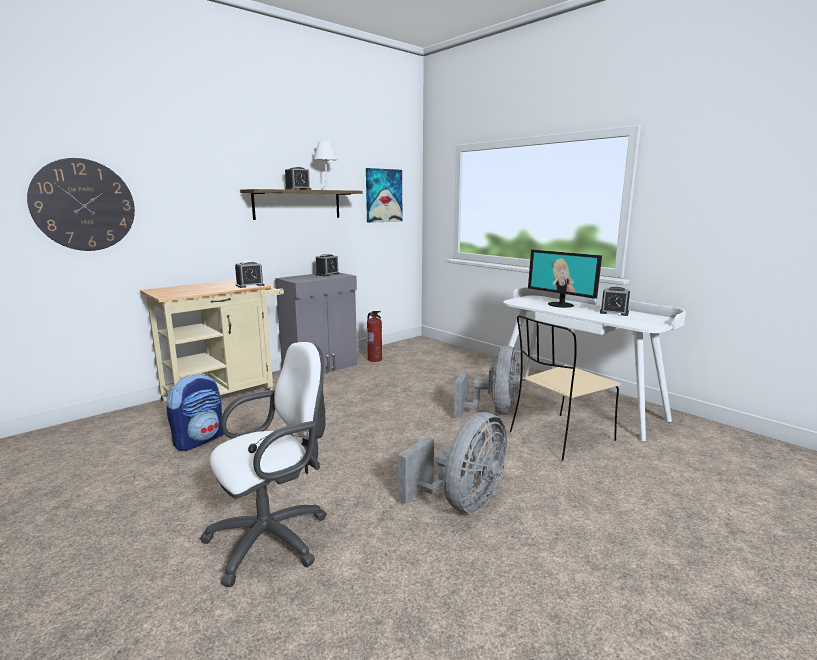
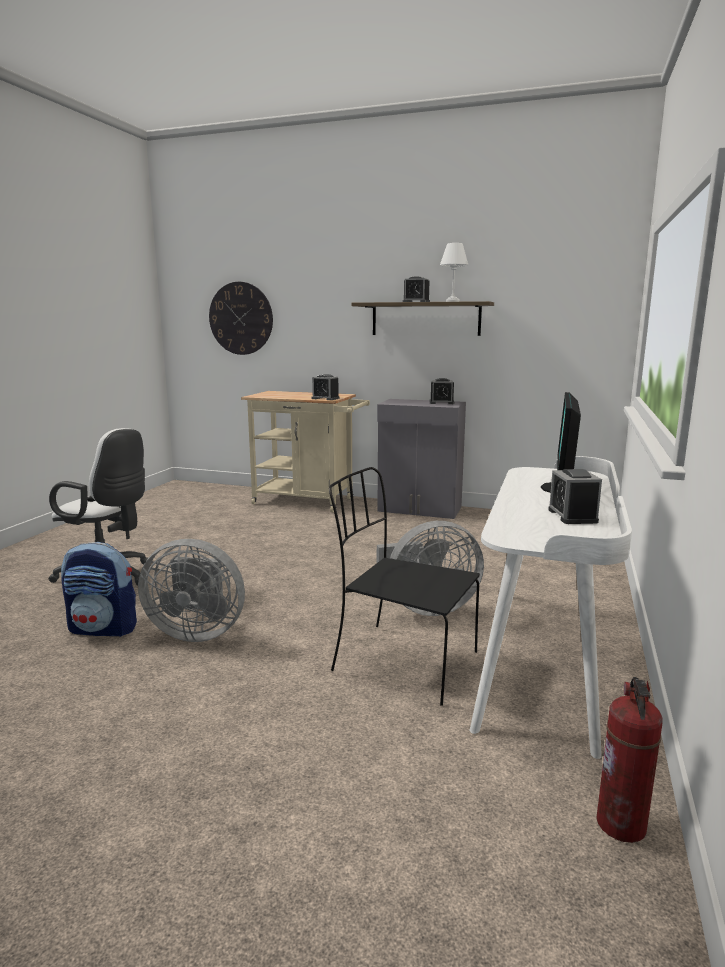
camera: 60 degrees right, 0 degrees up
(199, 440) = (226, 518): backpack -> backpack (104, 628)
(375, 359) = (483, 521): fire extinguisher -> fire extinguisher (622, 825)
(383, 195) = (558, 307): picture -> none
(559, 437) = (402, 661): beige chair -> black chair

